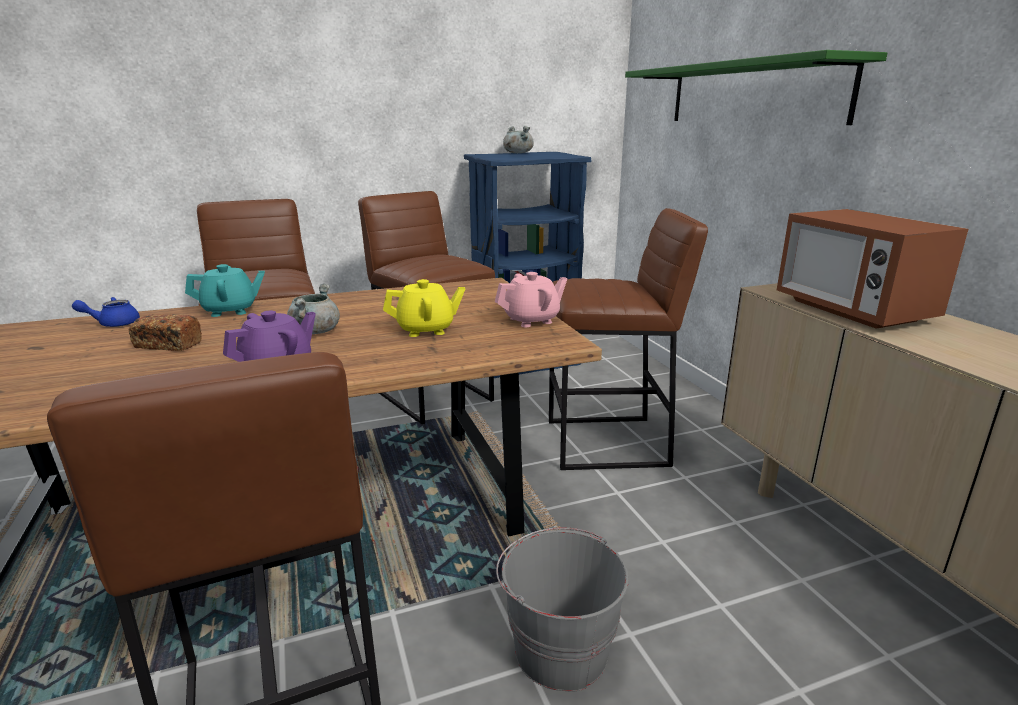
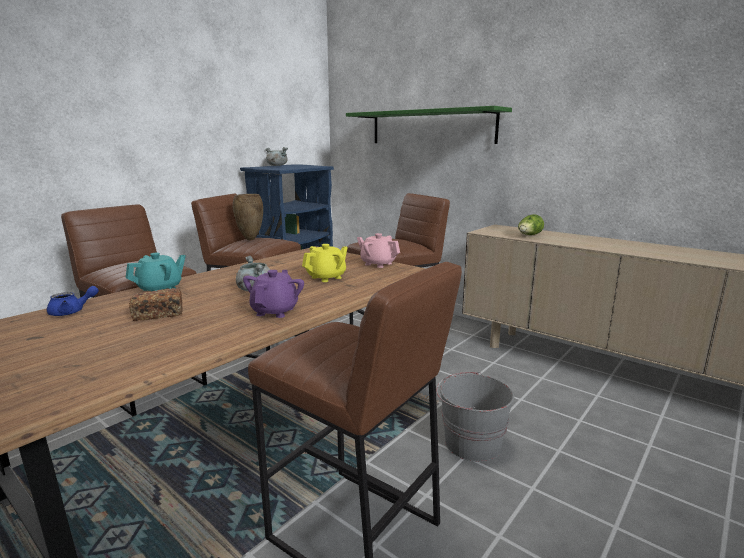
camera: 30 degrees left, 5 degrees down
(113, 323) = (72, 312): blue teapot -> blue teapot turned 150 degrees counterclockwise
(426, 256) = (250, 239): none -> brown vase
(531, 320) = (378, 264): pink teapot -> pink teapot turned 90 degrees counterclockwise
(852, 310) = (529, 236): microwave -> lettuce

